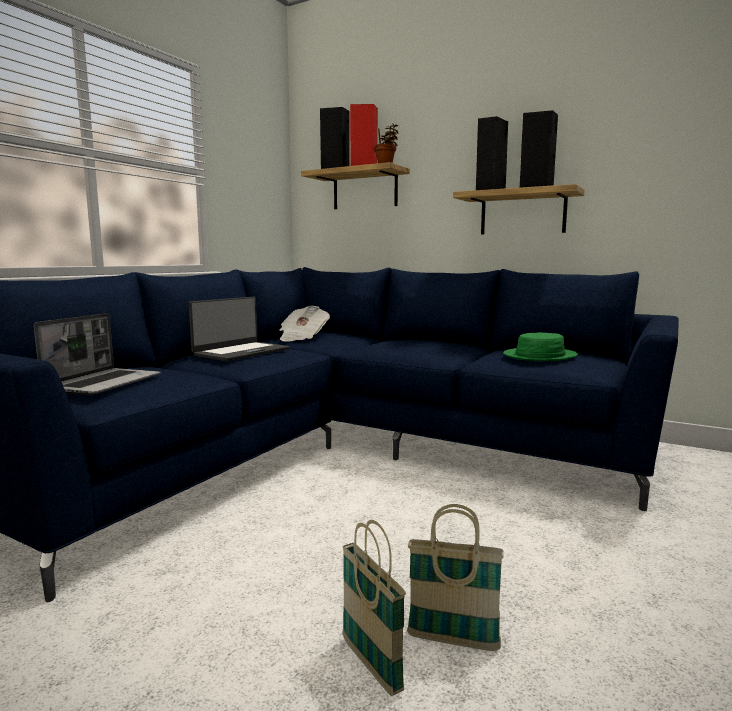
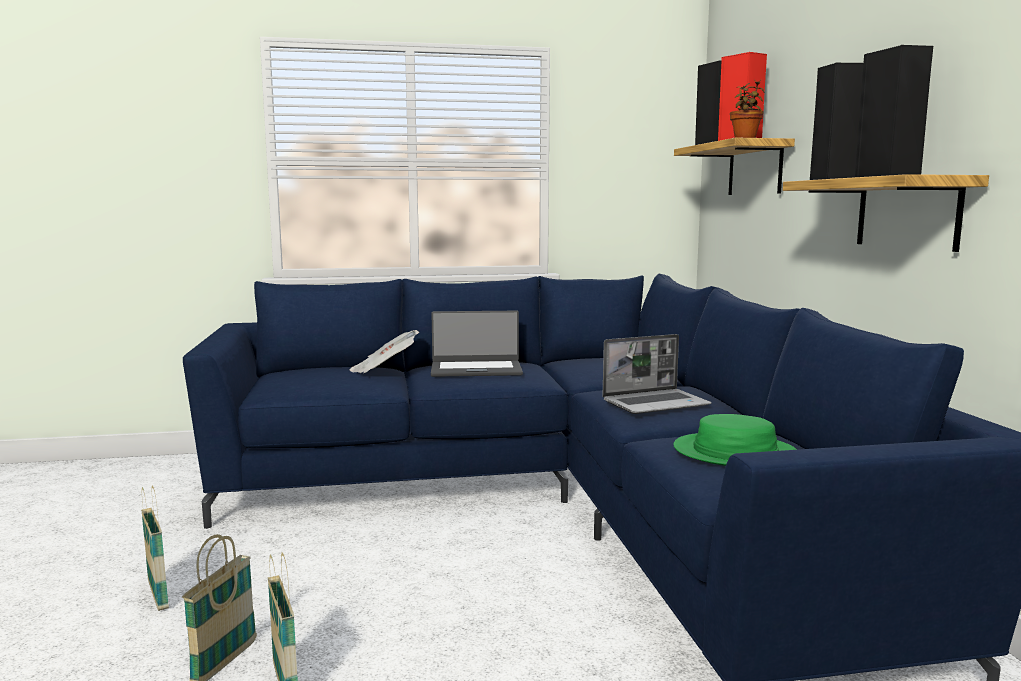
camera: 50 degrees right, 0 degrees up
(104, 383) = (306, 377): laptop -> laptop (656, 403)
(159, 678) = (158, 595): none -> basket
(302, 338) = (591, 364): newspaper -> newspaper (384, 370)

